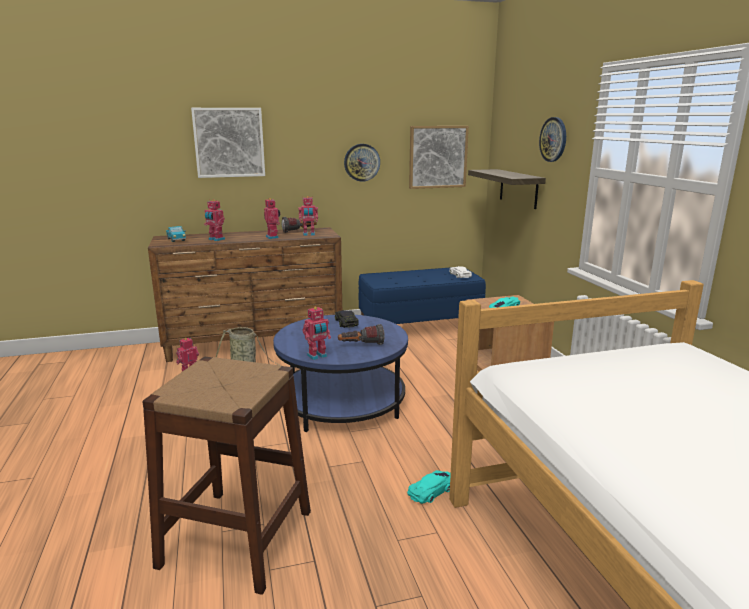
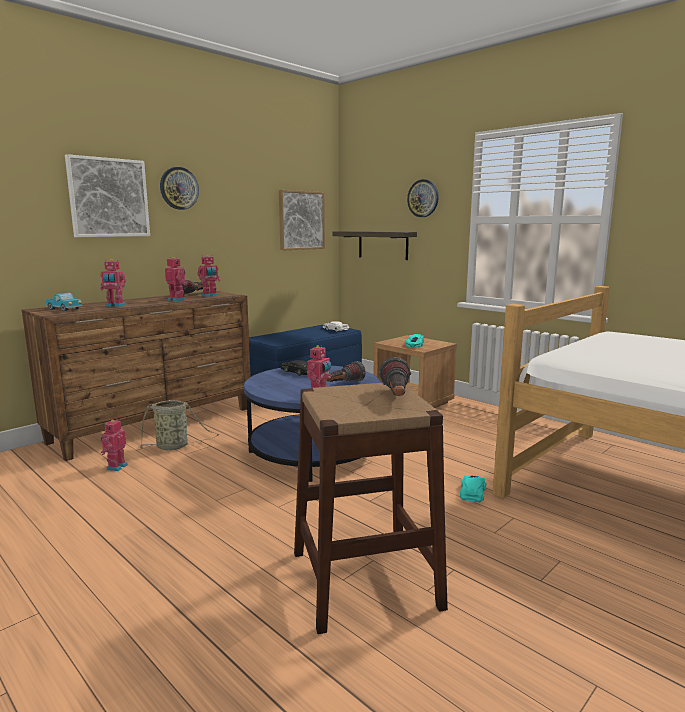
camera: 30 degrees left, 5 degrees down
(249, 384) = (396, 397): none -> flashlight
(362, 162) = (239, 224): wall clock -> wall clock (179, 188)

